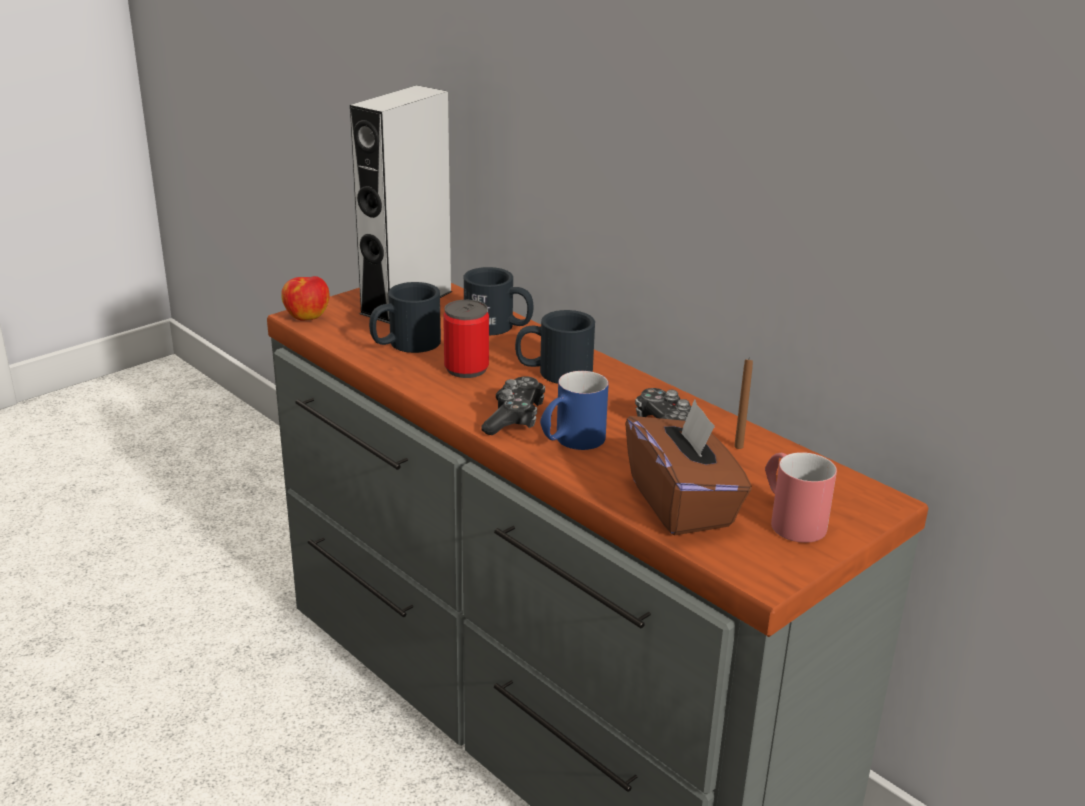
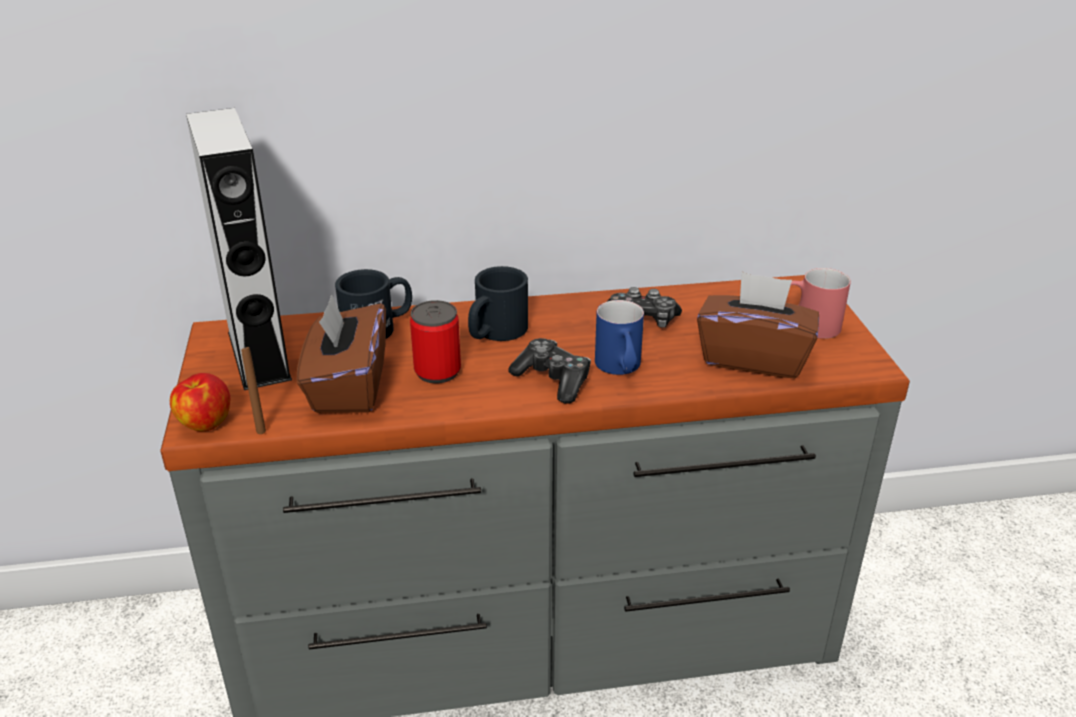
camera: 55 degrees left, 5 degrees up
(405, 344) = (347, 387): black mug -> brown tissue box
(738, 446) = (693, 304): brown candle -> brown candle (261, 431)

